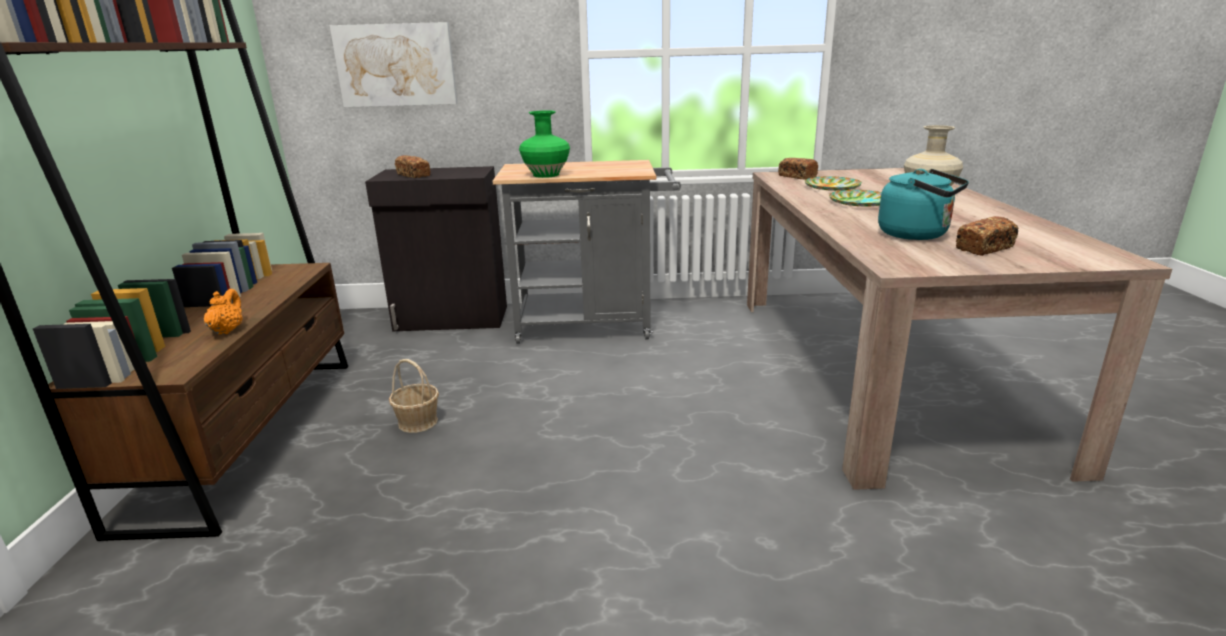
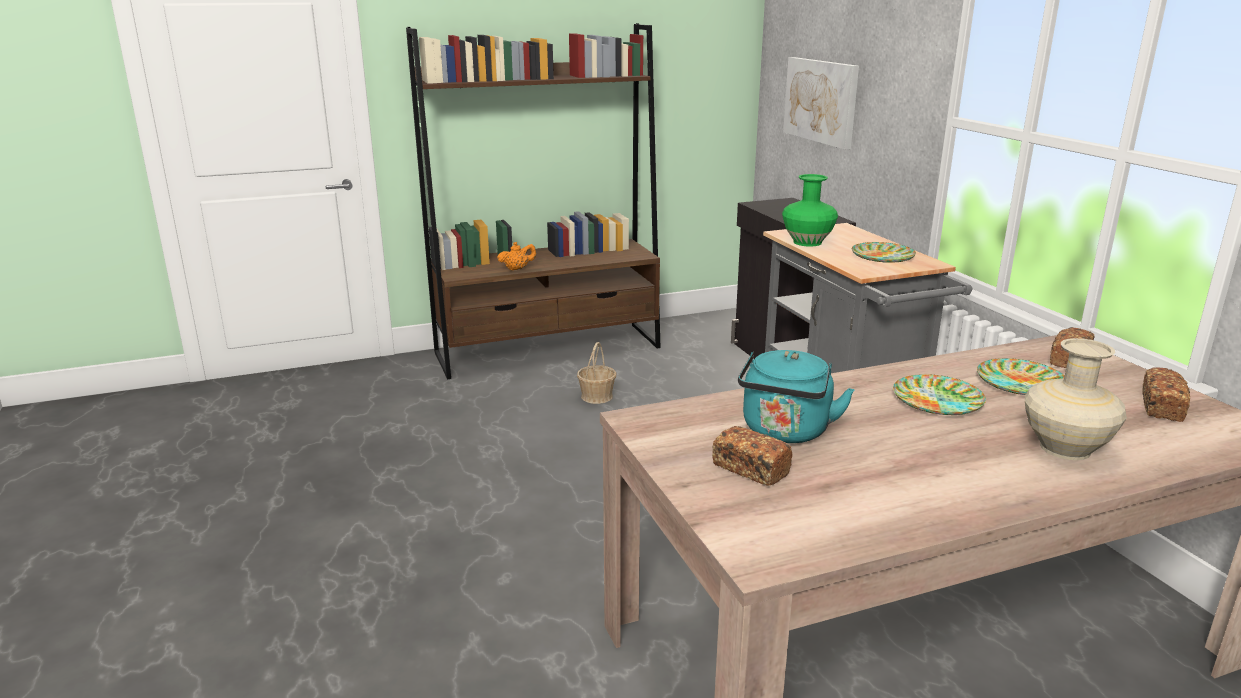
camera: 70 degrees right, 0 degrees up
(413, 175) = (777, 209): bread -> bread (1161, 407)
(609, 166) = (883, 257): none -> plate

